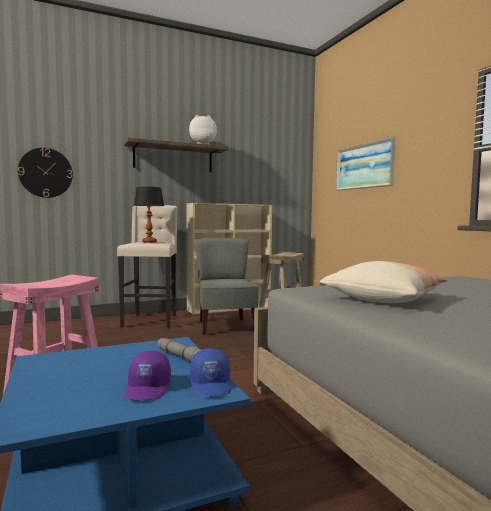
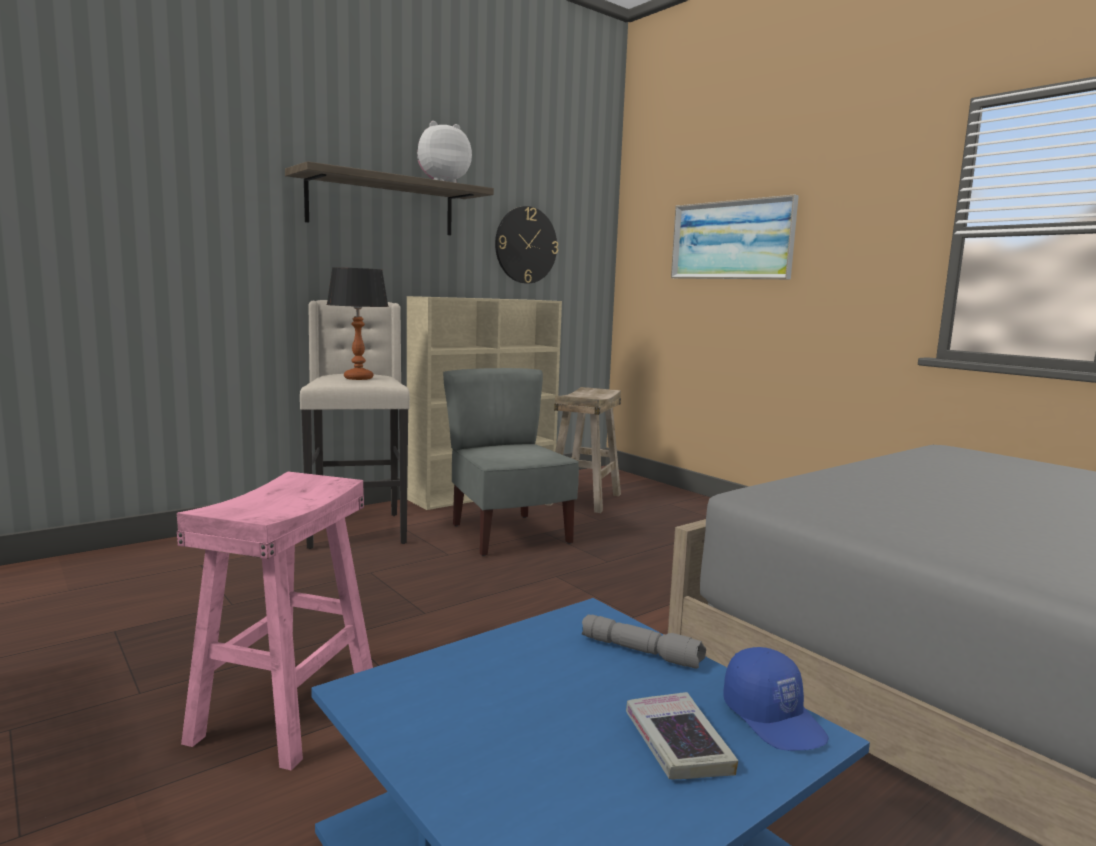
camera: 15 degrees left, 5 degrees up
(46, 173) = (121, 228): wall clock -> wall clock (526, 245)
(148, 388) = (677, 744): purple cap -> book
(383, 298) = (933, 513): pillow -> none

